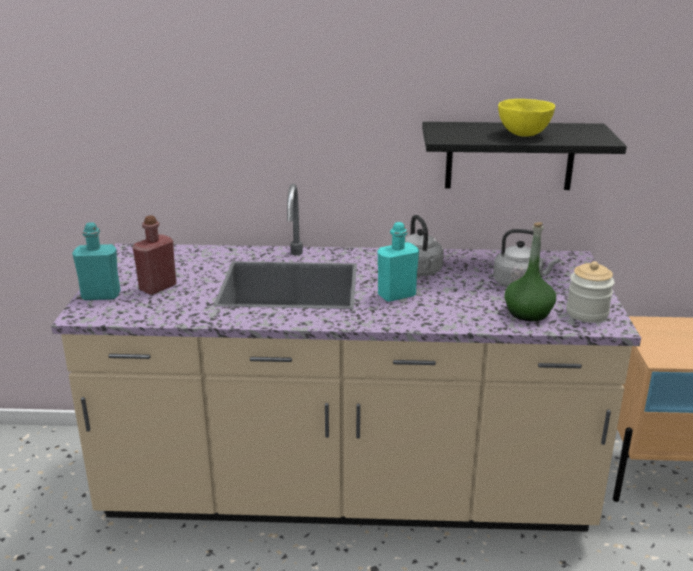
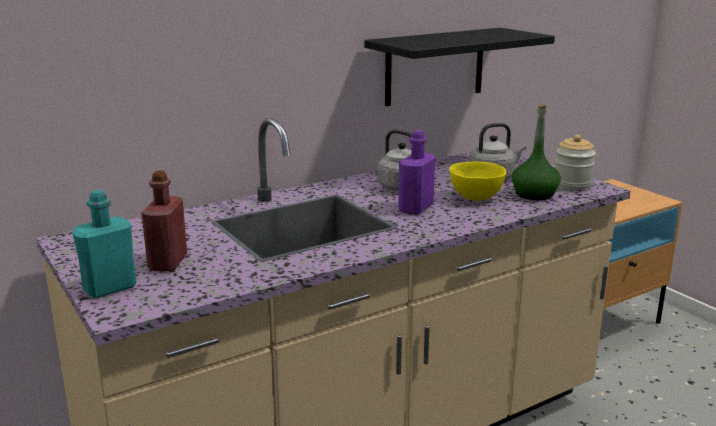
camera: 35 degrees left, 5 degrees down
(396, 295) = (416, 208): turquoise bottle -> purple bottle
(523, 135) = (469, 38): yellow bowl -> yellow bowl (476, 198)

